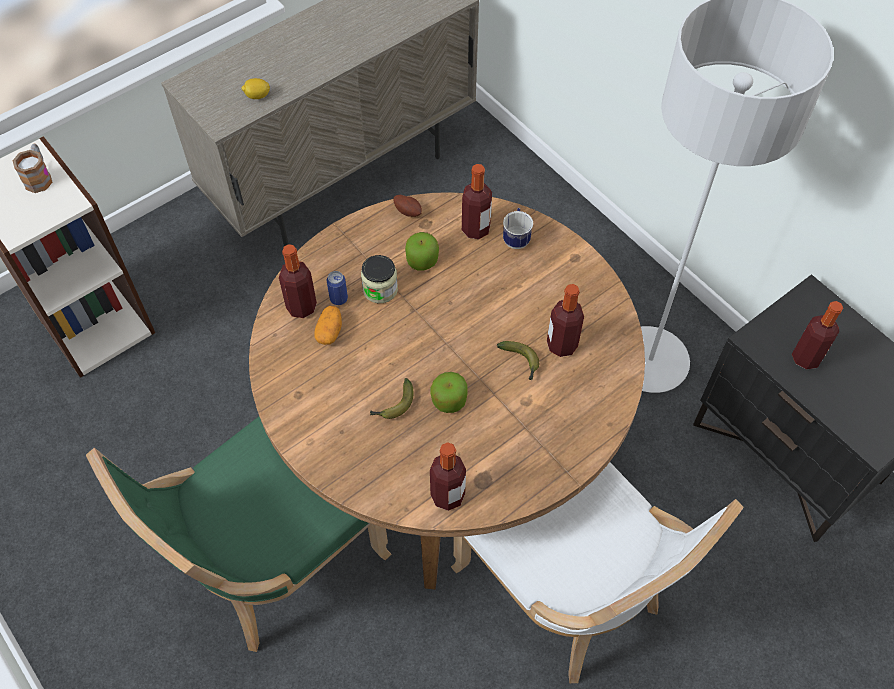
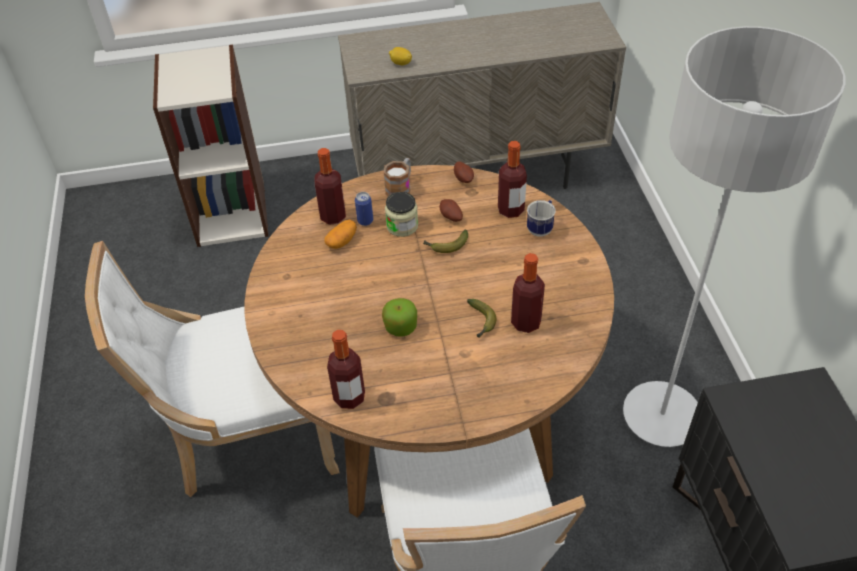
camera: 30 degrees right, 10 degrees down
(39, 177) = (211, 68): mug -> mug (400, 188)
(275, 561) = (248, 436): green chair -> white chair
(394, 405) = (354, 313): banana -> banana (446, 246)
(422, 260) = (450, 217): apple -> potato
(806, 358) = (773, 436): bottle -> none

